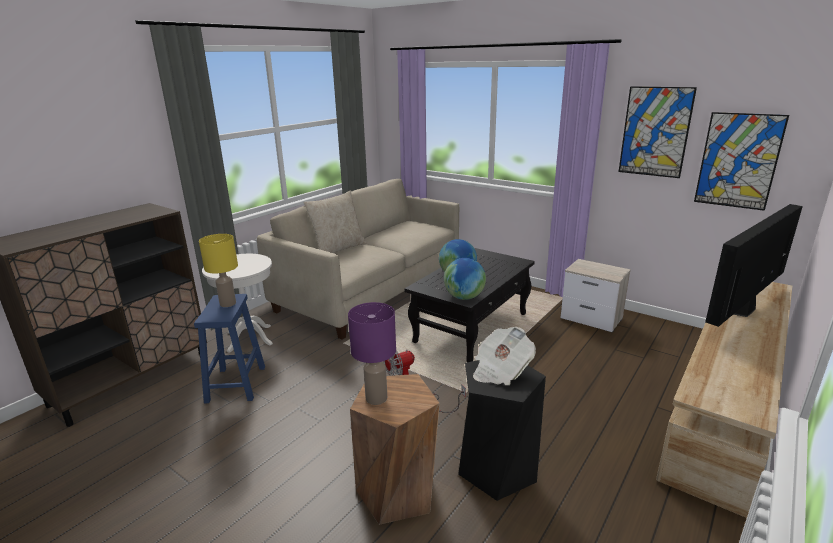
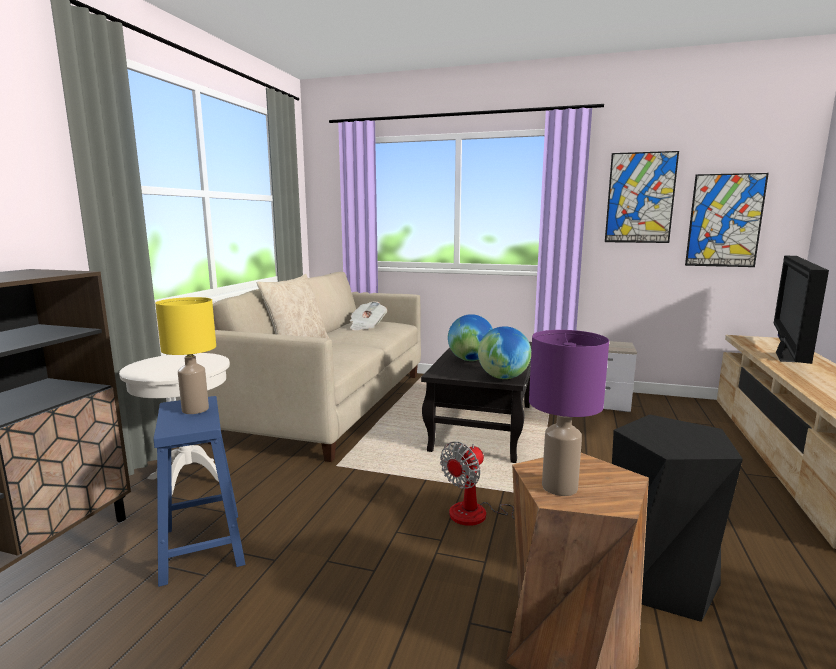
camera: 20 degrees left, 10 degrees down
(500, 370) = (666, 431): newspaper -> newspaper (366, 326)

